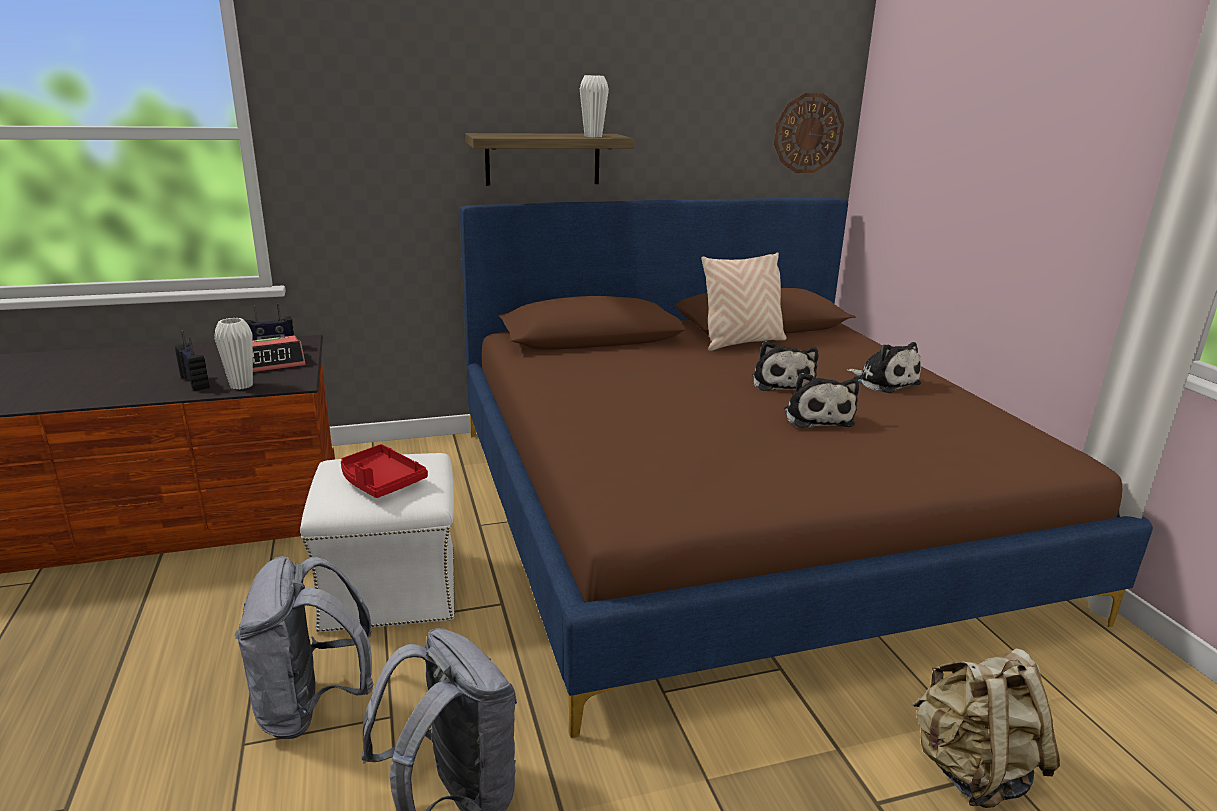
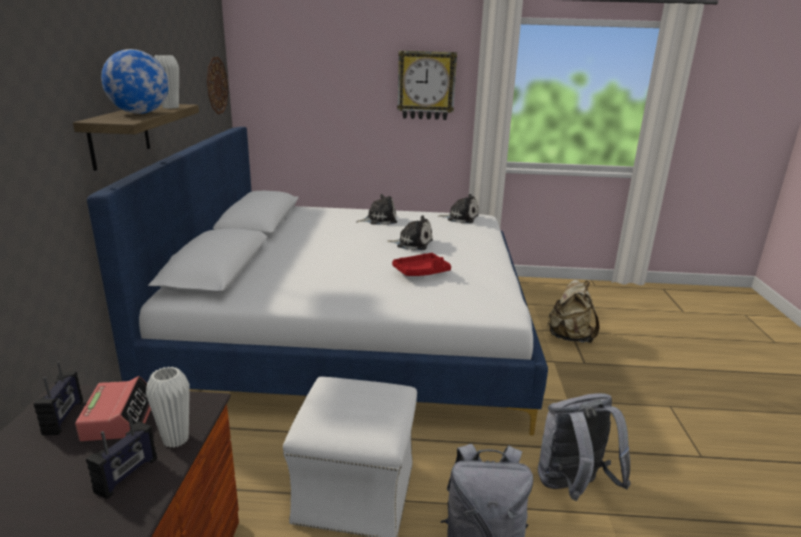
camera: 70 degrees left, 0 degrees up
(195, 382) = (127, 475): radio -> radio turned 135 degrees clockwise
(380, 482) = (362, 407): red tray -> red tray (421, 272)
(538, 135) = (140, 113): none -> globe
(732, 512) = (354, 330): brown bed -> white bed
(741, 342) = (285, 232): beige pillow -> none
(782, 383) = (362, 239): plush toy -> plush toy (460, 218)
(1091, 161) = (426, 85): none -> wall clock

